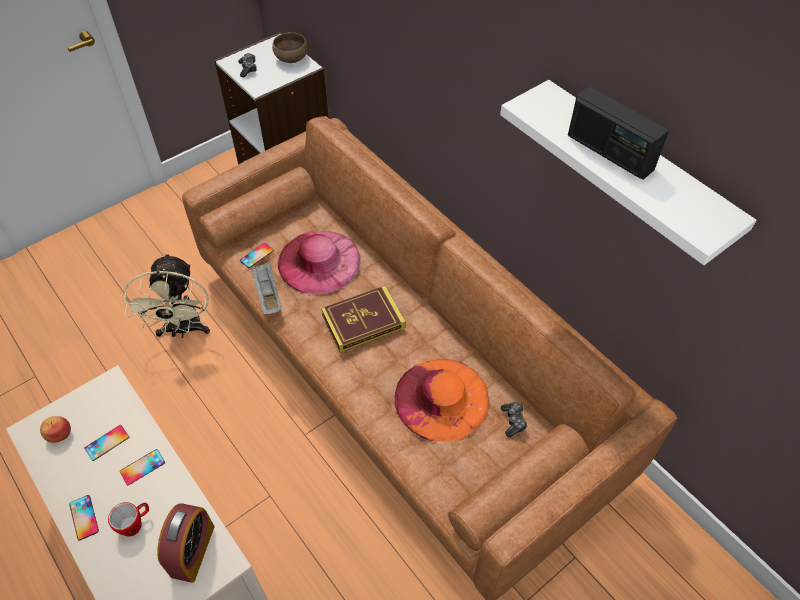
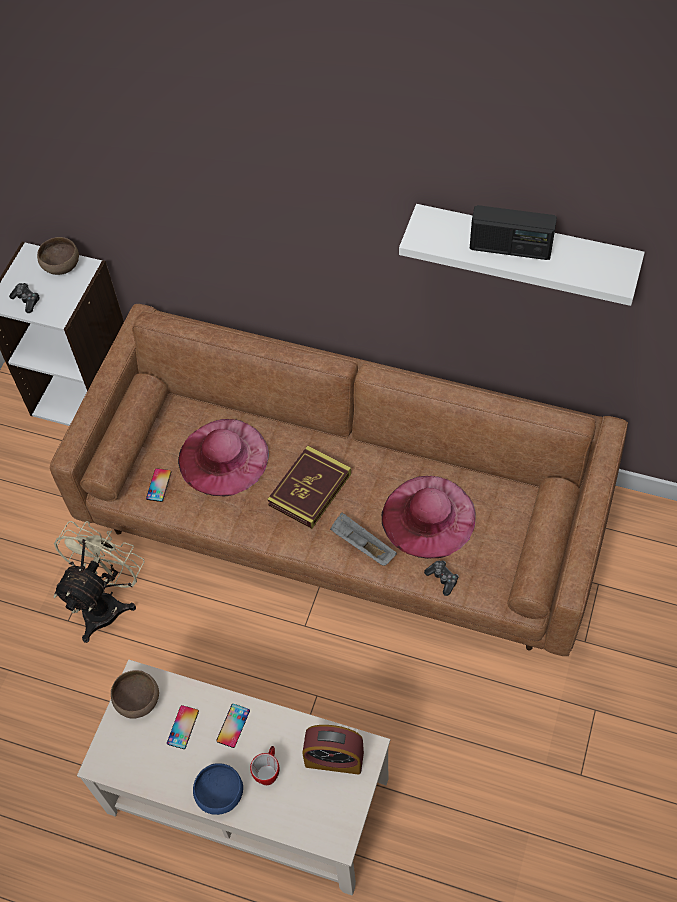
camera: 30 degrees left, 5 degrees up
(59, 434) = (132, 748): apple -> none
(84, 517) = (220, 795): phone -> blue bowl
(96, 400) = (138, 700): none -> brown bowl
(183, 330) = (106, 602): beige fan -> beige fan turned 120 degrees counterclockwise
(192, 550) = (334, 759): alarm clock -> alarm clock turned 120 degrees clockwise
(267, 294) = (201, 516): grey tray -> grey tray (361, 545)
(441, 398) = (428, 516): orange hat -> pink hat
(513, 421) = (499, 500): game controller -> game controller (442, 579)

